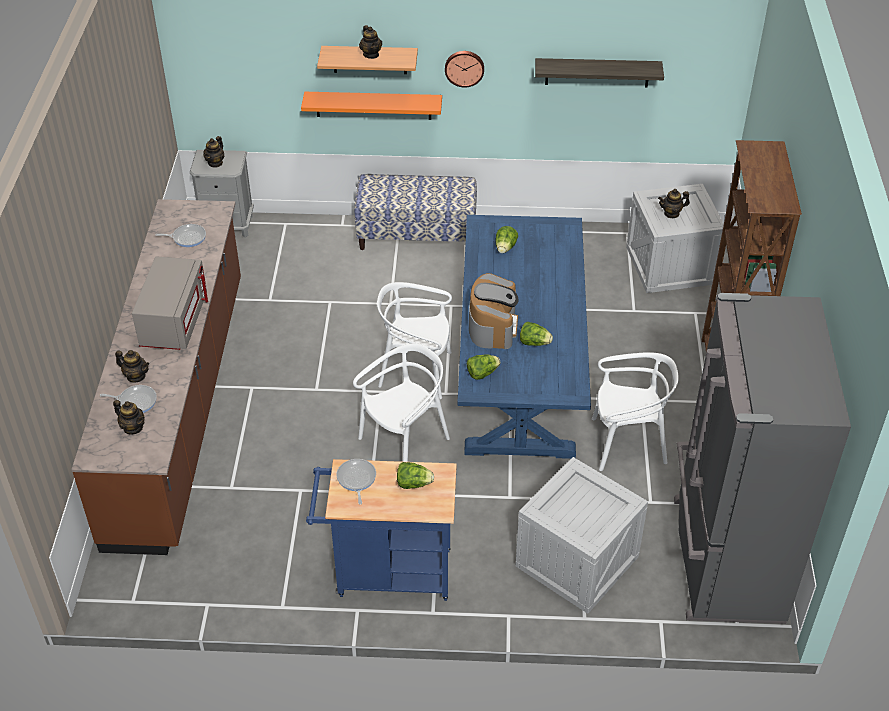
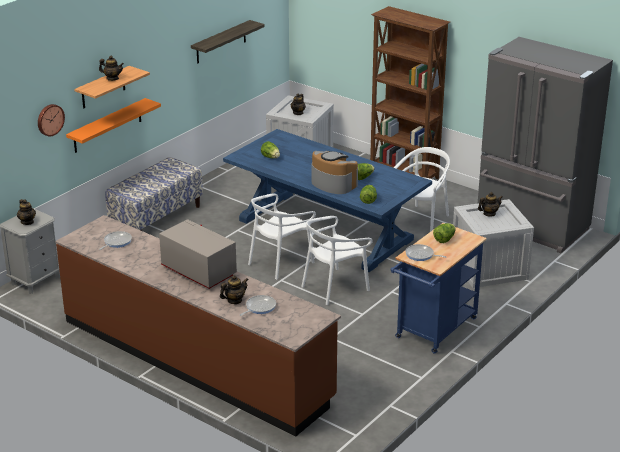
camera: 55 degrees left, 15 degrees down
(133, 428) = (284, 315): teapot -> teapot (489, 214)
(405, 441) = (334, 287): white chair -> white chair turned 120 degrees counterclockwise
(464, 67) = (155, 70): wall clock -> wall clock (49, 119)

